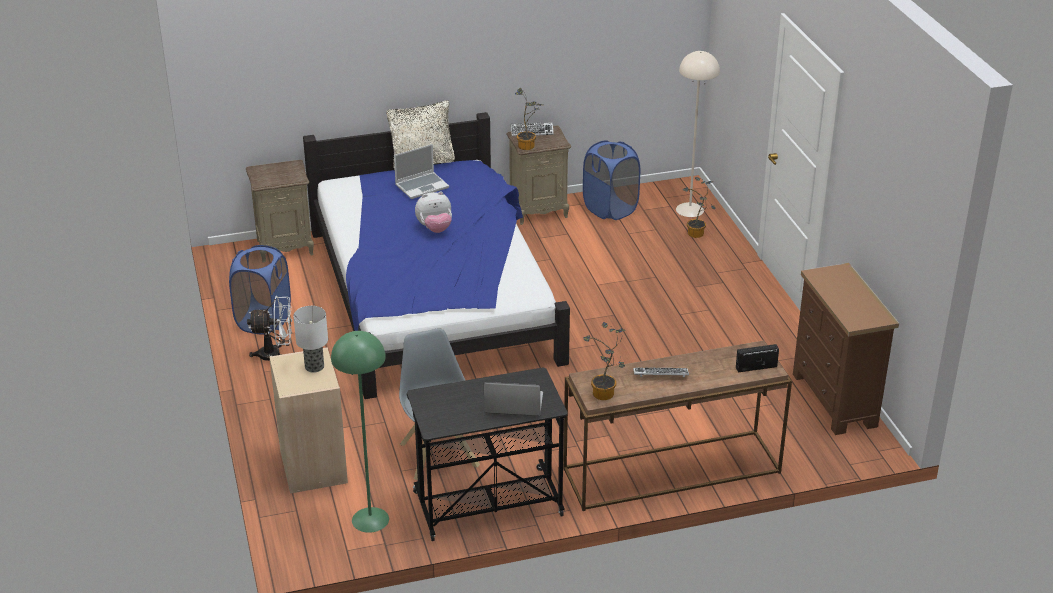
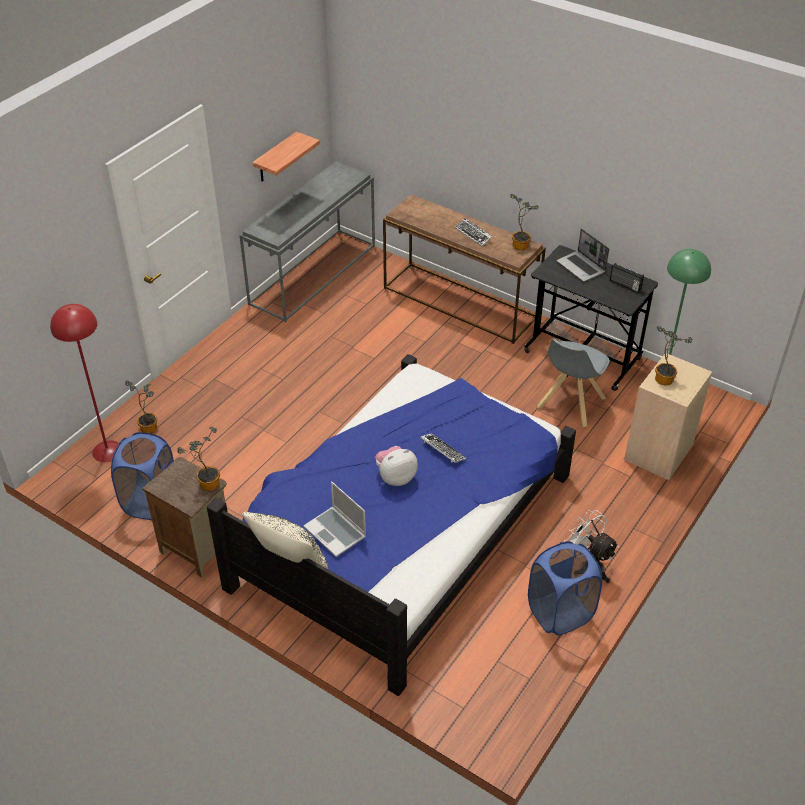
camera: 130 degrees left, 10 degrees up
(285, 248) = (445, 694): beige nightstand -> none
(315, 366) = (664, 377): table lamp -> potted plant
(422, 186) = (336, 532): laptop -> laptop turned 150 degrees counterclockwise
(435, 229) = (395, 477): plush toy -> plush toy turned 60 degrees counterclockwise
(532, 132) = (175, 497): keyboard -> keyboard (442, 450)
(690, 209) = (107, 451): beige floor lamp -> red floor lamp
(756, 367) = (418, 206): radio -> radio (625, 285)
(834, 400) = (313, 273): brown dresser -> grey console table
(876, 239) = (275, 158): none -> shelf

